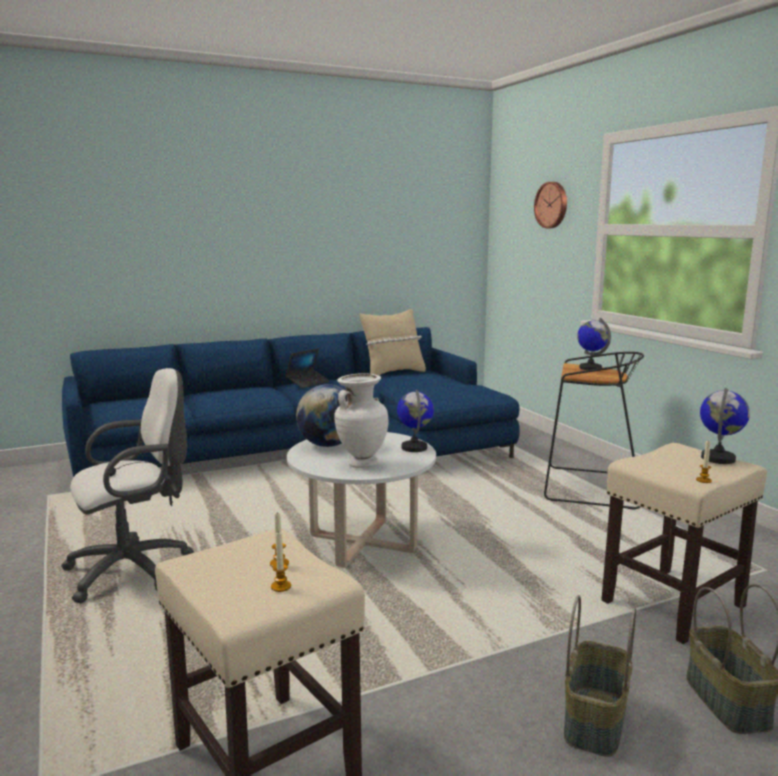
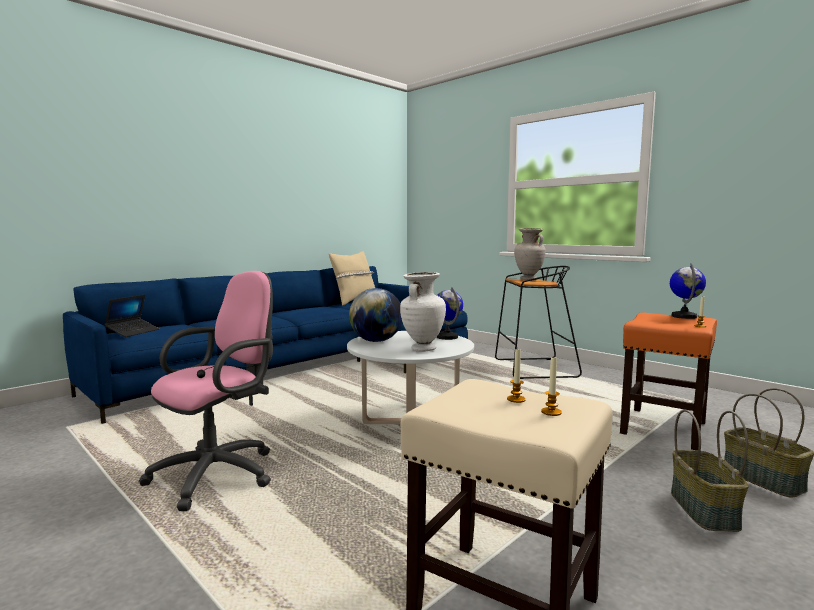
camera: 20 degrees left, 5 degrees down
(136, 569) = (220, 473): white office chair -> pink office chair
(308, 383) = (297, 309): laptop -> laptop (133, 332)
(552, 205) = (466, 171): wall clock -> none
(590, 368) = (528, 279): globe -> beige vase
(672, 604) = (663, 428): beige stool -> orange stool

